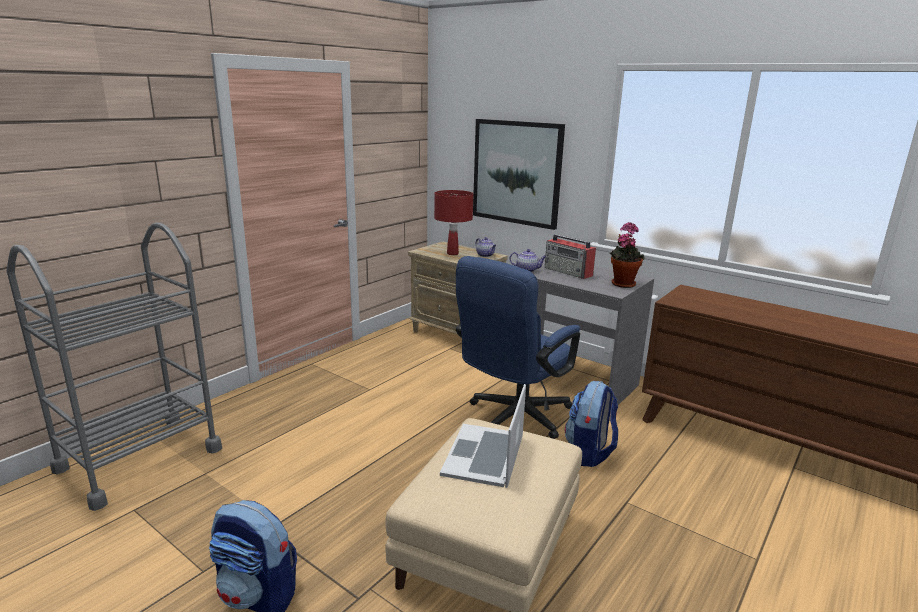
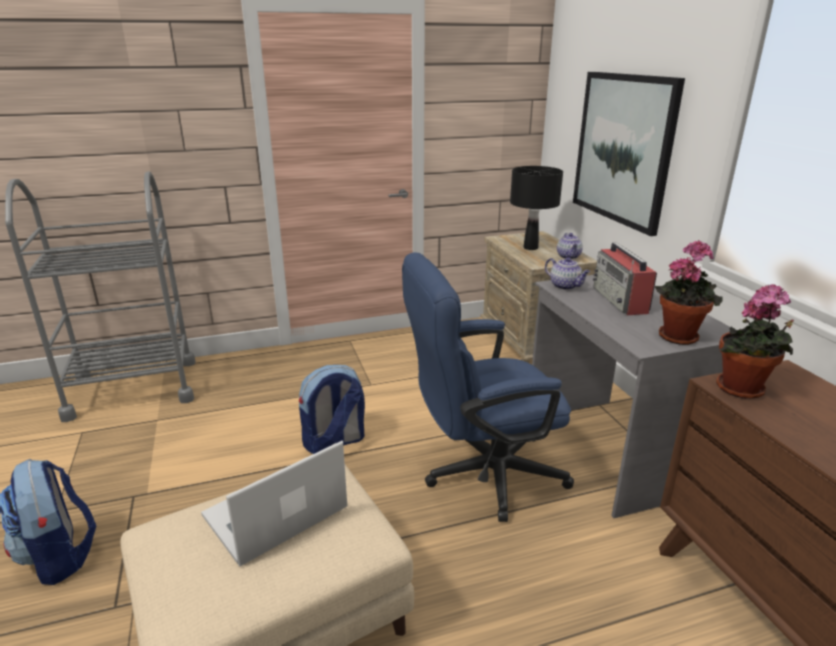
camera: 35 degrees right, 5 degrees up
(452, 253) = (530, 248): red table lamp -> black table lamp
(589, 453) = (527, 562): backpack -> backpack (334, 442)
(683, 302) = (742, 391): none -> potted plant

